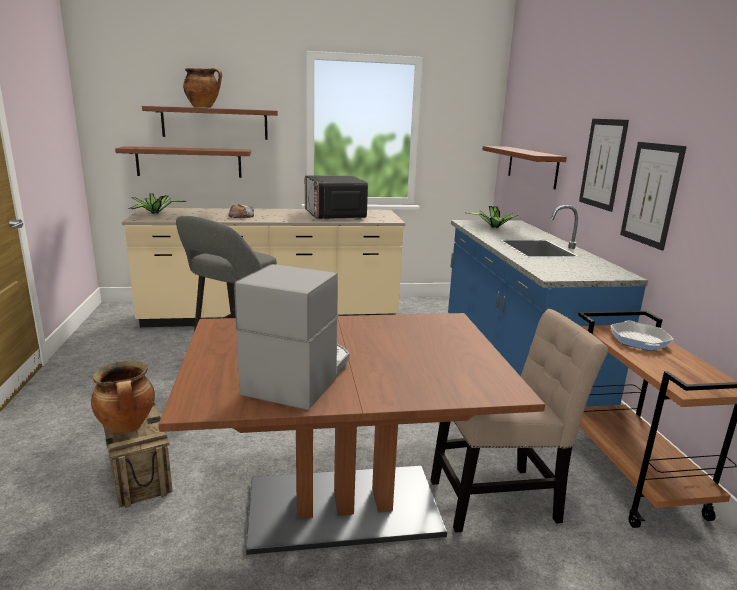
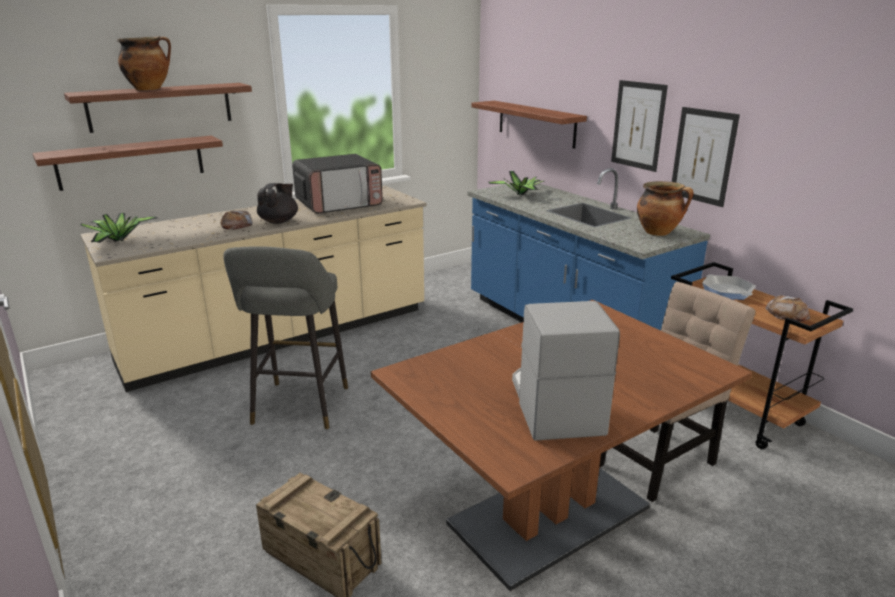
camera: 25 degrees left, 5 degrees up
(127, 427) = (314, 513): cooking pot -> cooking pot (659, 232)
(273, 218) = (279, 221): none -> black teapot
(334, 215) = (339, 204): microwave -> microwave turned 75 degrees counterclockwise
(688, 373) = (787, 314): none -> bread

